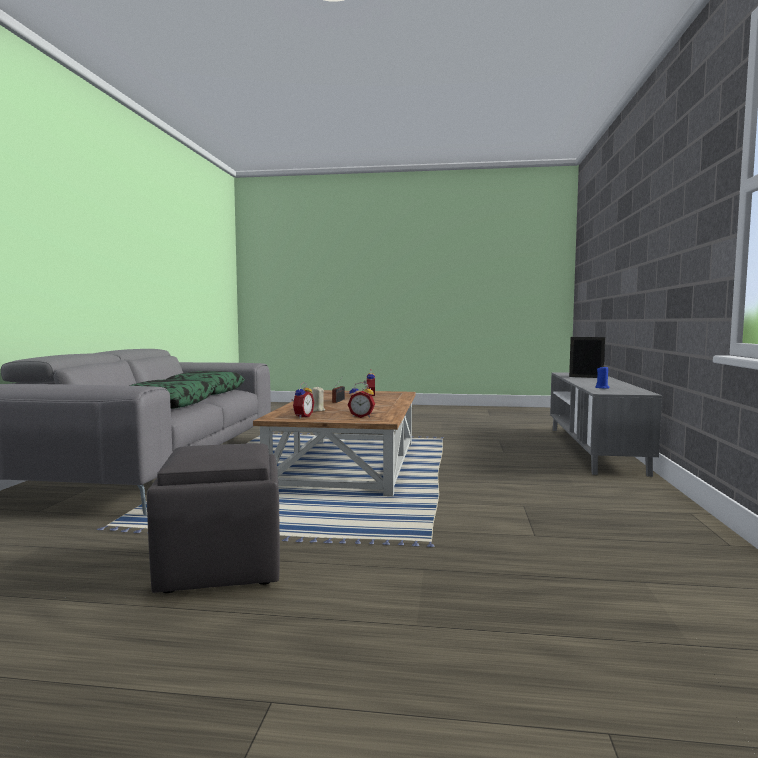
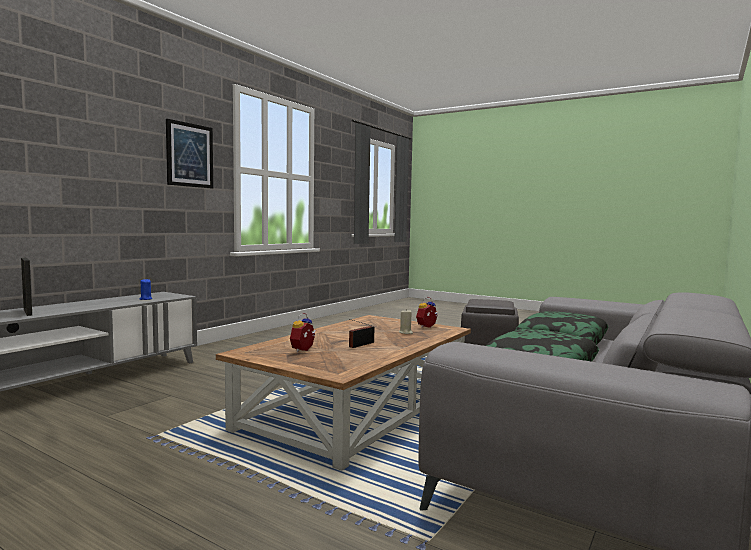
camera: 155 degrees left, 0 degrees up
(361, 416) = (380, 322): alarm clock -> none
(697, 197) = (189, 155): none -> picture

